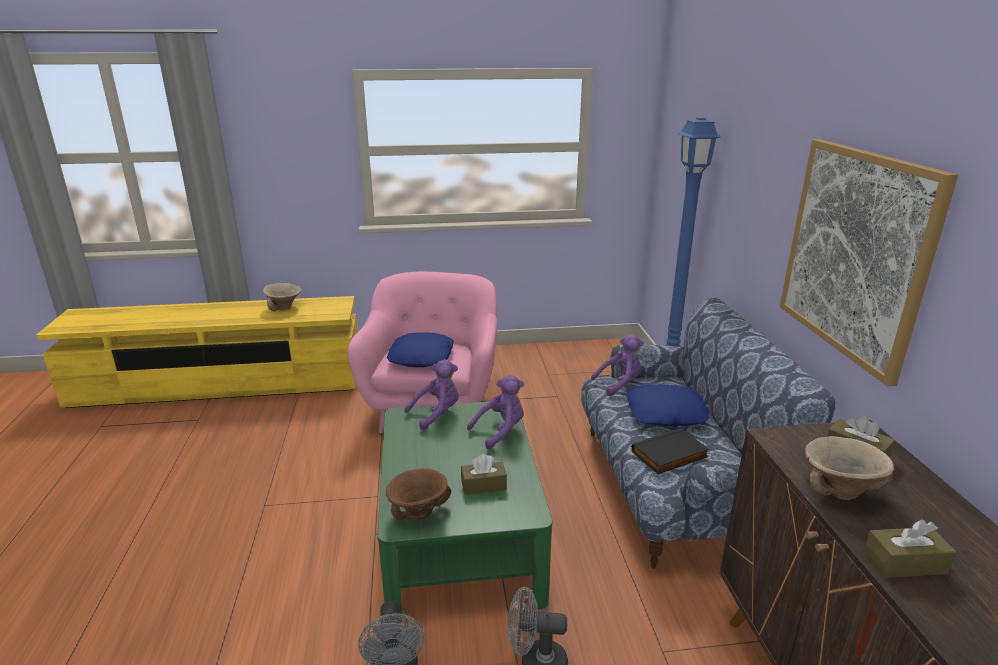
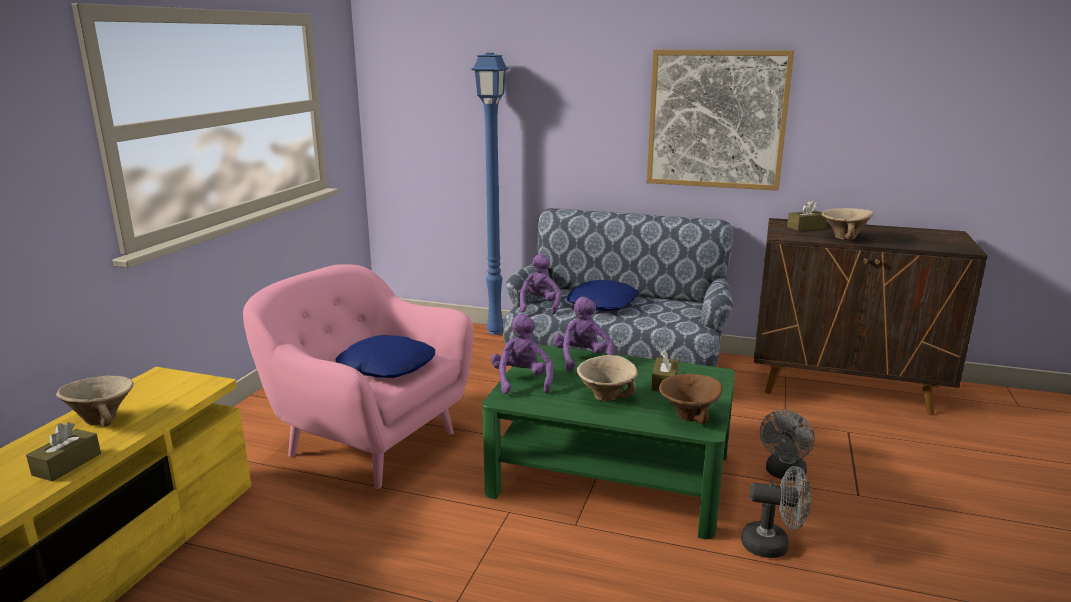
camera: 65 degrees left, 5 degrees down
(431, 459) = (605, 398): none -> beige bowl
(670, 455) = (661, 316): black book -> none
(904, 563) = (909, 243): brown tissue box -> brown tissue box (67, 464)

